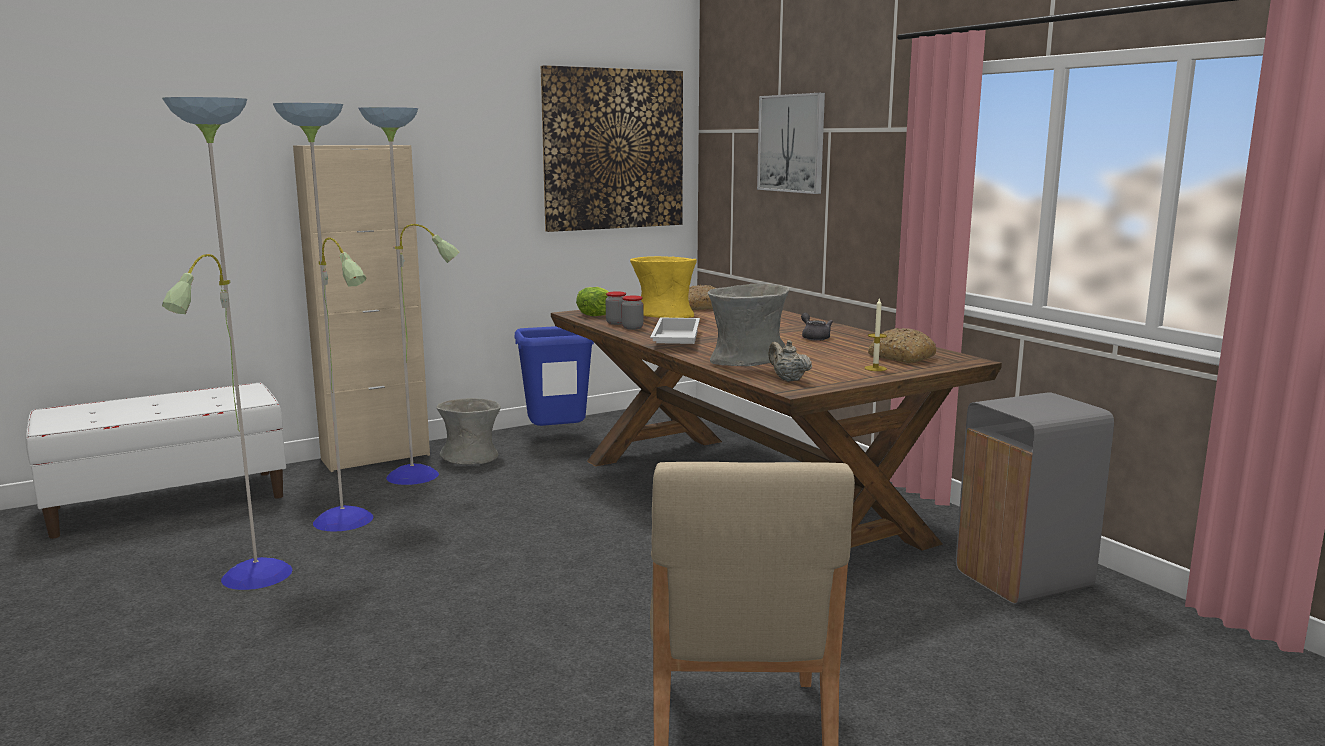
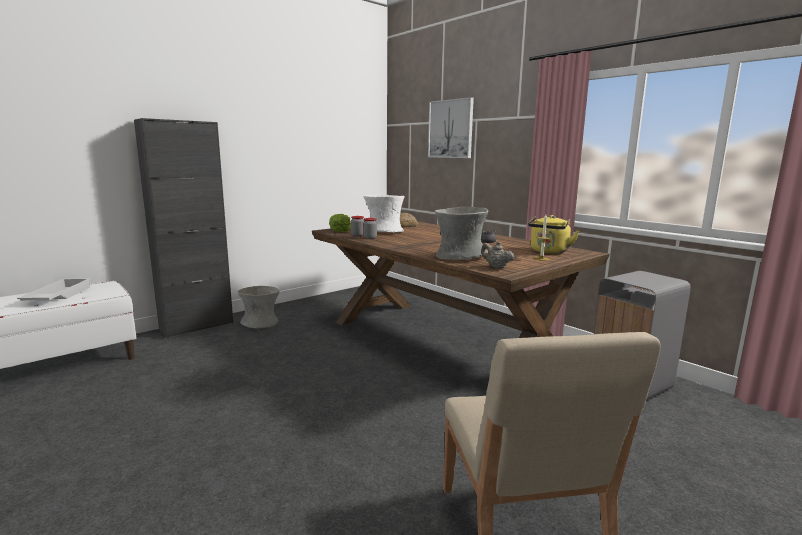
camera: 10 degrees left, 0 degrees up
(347, 520) = (183, 373): floor lamp -> none
(375, 457) = (197, 326): beige cabinet -> black cabinet
(556, 438) = (311, 308): blue trash can -> none
(613, 149) = (340, 133): picture -> none
(663, 316) = (384, 231): yellow vase -> white vase
(674, 340) = (402, 245): white tray -> white tray (57, 296)
(901, 357) = (548, 252): bread -> yellow kettle

